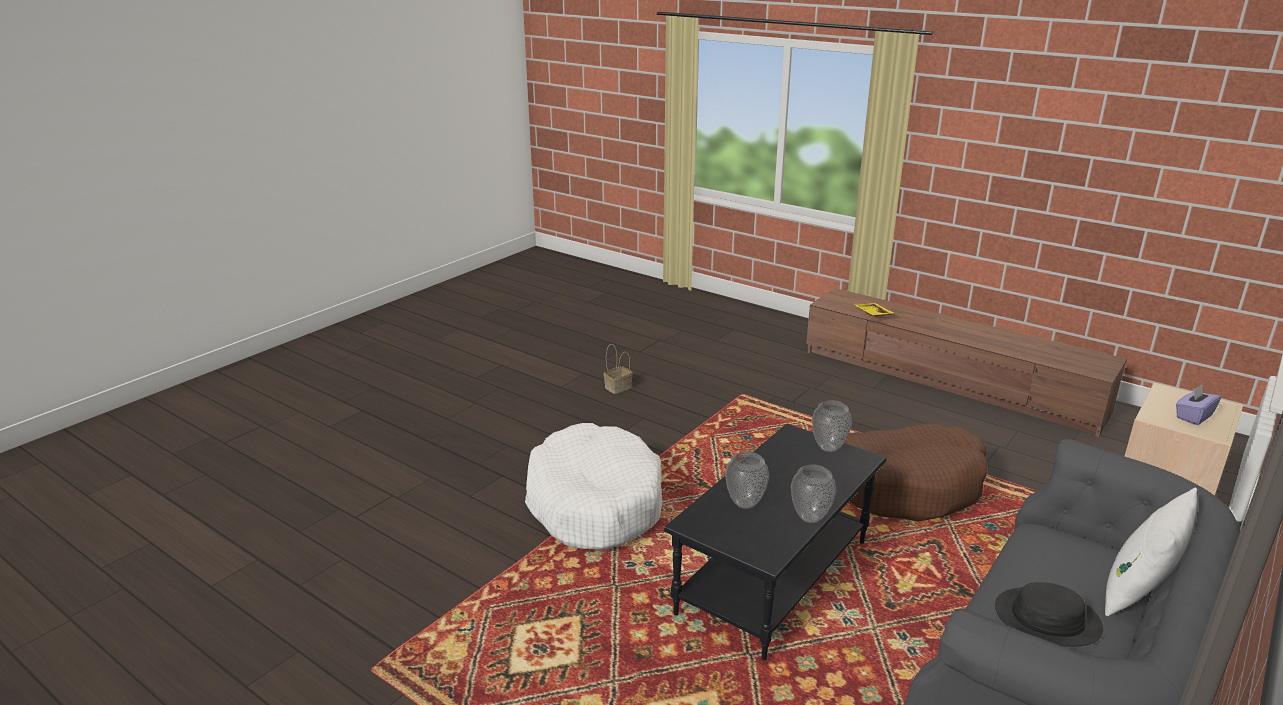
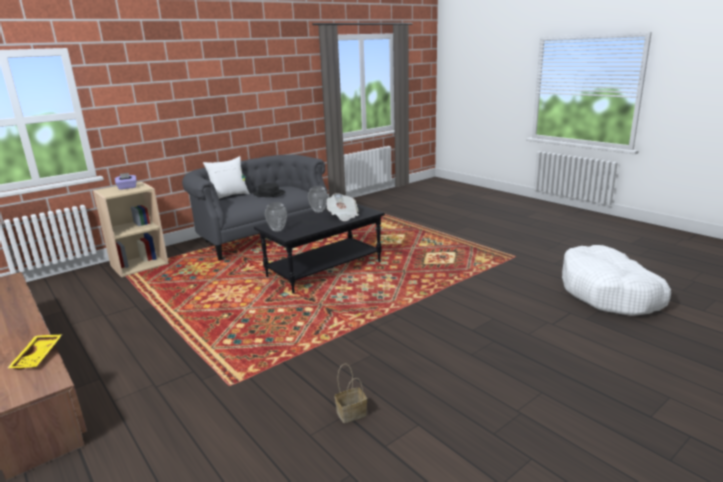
camera: 165 degrees left, 5 degrees down
(594, 503) = (406, 306): white dog bed -> white dog bed (609, 293)
(744, 503) = (343, 216): vase -> newspaper
(906, 486) = (204, 298): brown dog bed -> none

